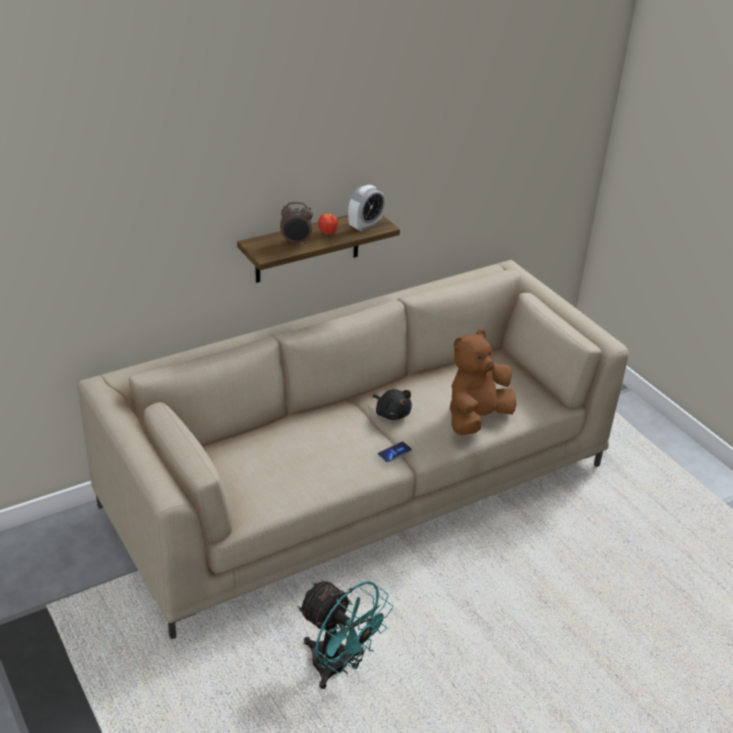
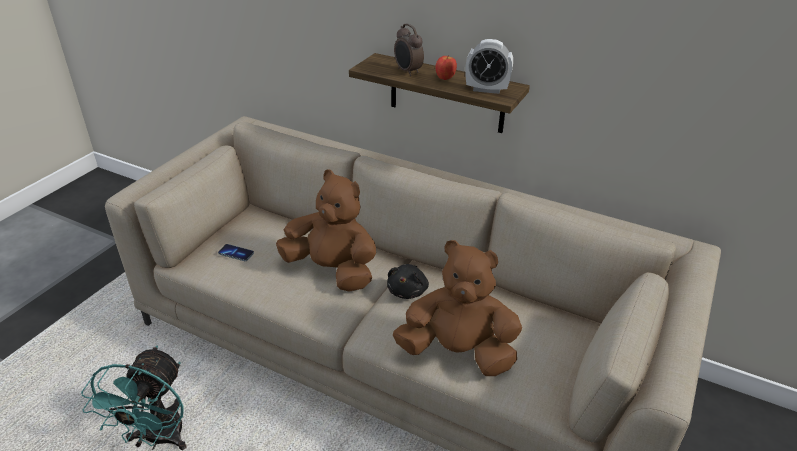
camera: 60 degrees right, 0 degrees up
(332, 440) = (332, 270): none -> brown plush toy
(394, 453) = (348, 316): phone -> phone (236, 253)

